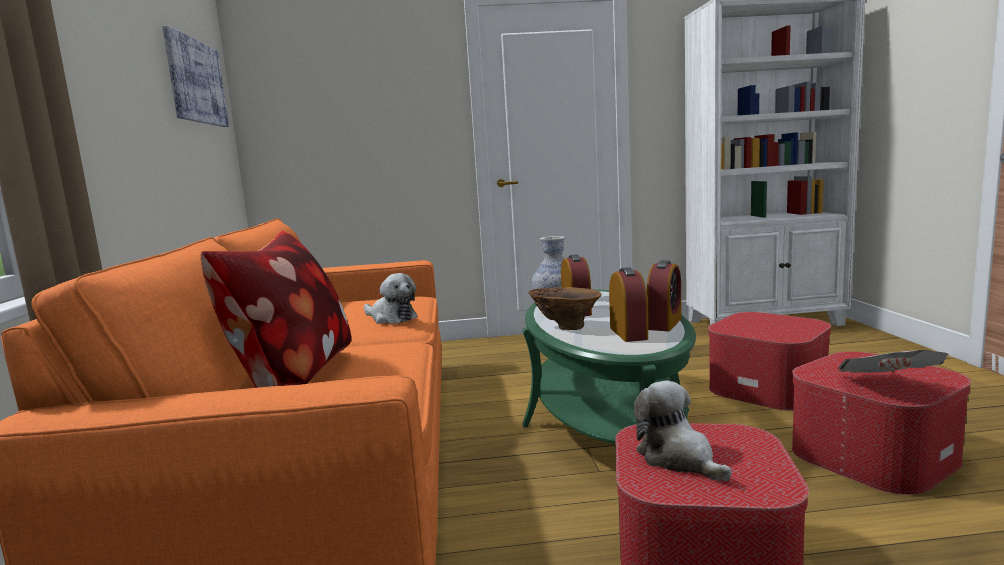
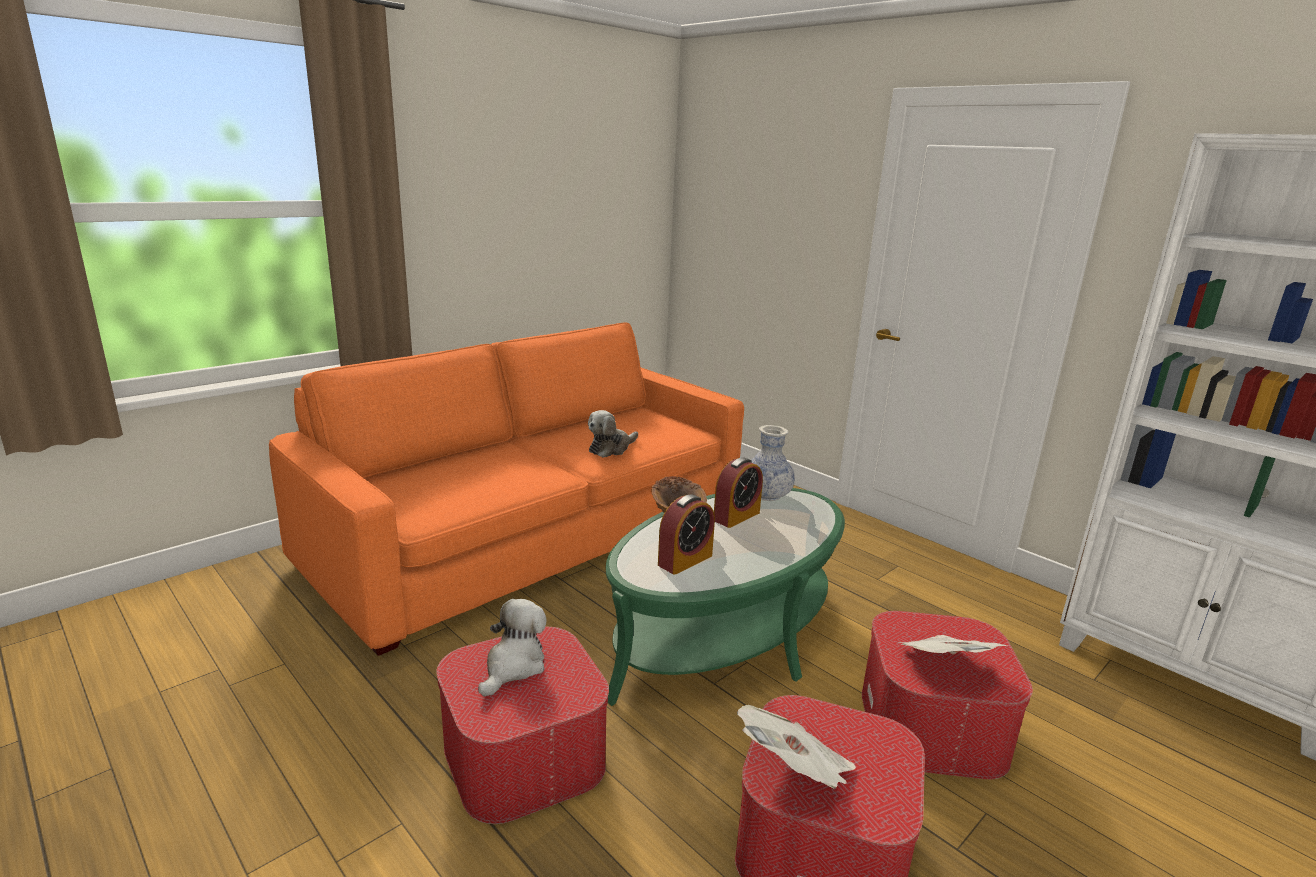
camera: 50 degrees right, 10 degrees up
(195, 82) = (610, 184): picture -> none
(292, 377) = (451, 467): pillow -> none
(391, 318) = (611, 448): plush toy -> plush toy turned 45 degrees clockwise
(664, 323) = (736, 571): alarm clock -> none
(783, 329) = (946, 666): none -> newspaper

